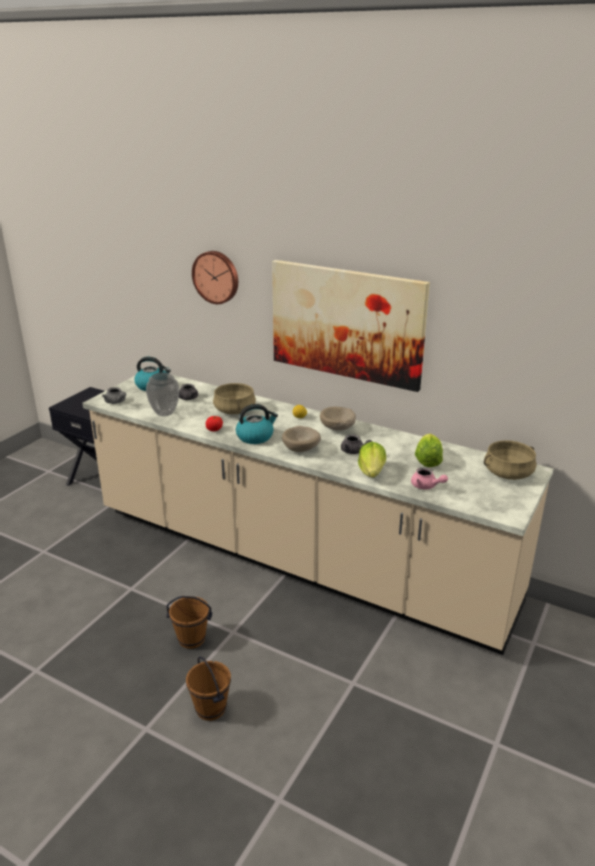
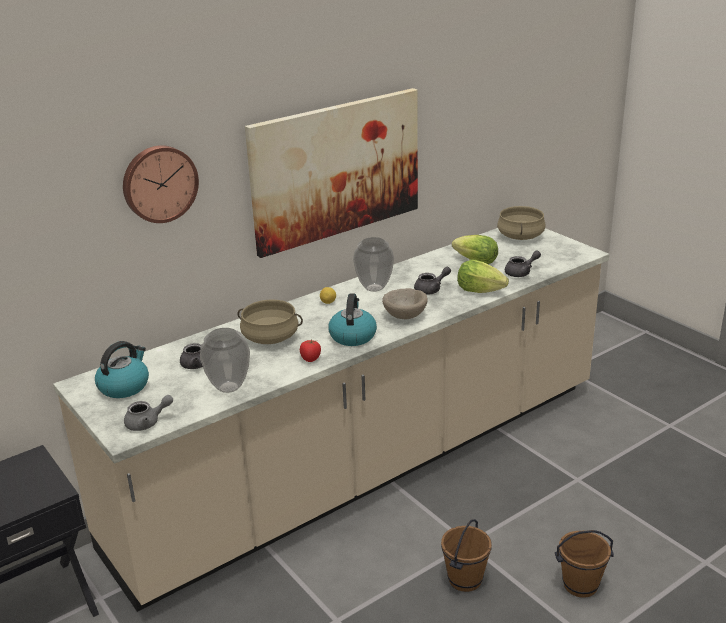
camera: 65 degrees left, 0 degrees up
(337, 429) = (375, 288): beige bowl -> vase
(426, 486) = (521, 273): pink teapot -> grey teapot

